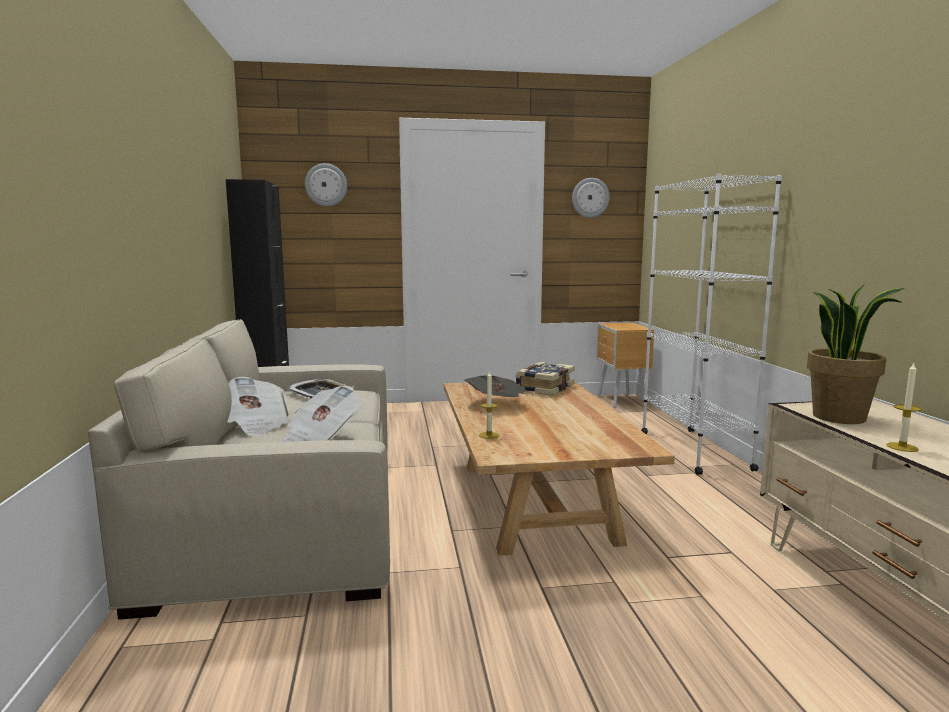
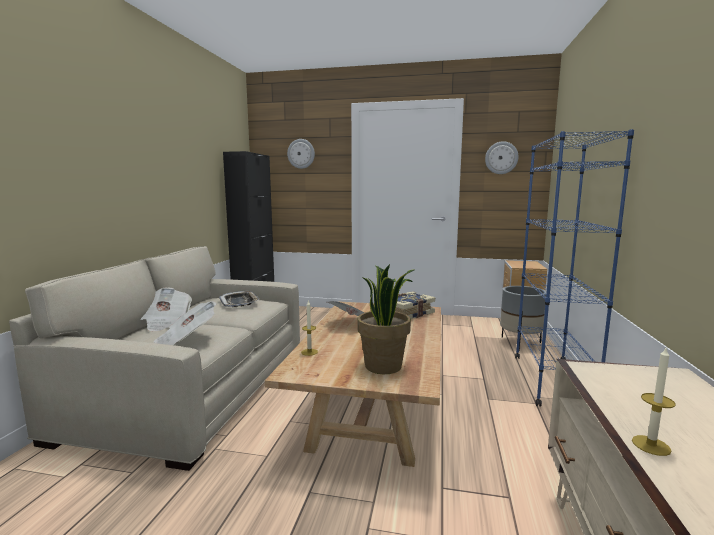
camera: 20 degrees right, 0 degrees up
(635, 418) = (520, 343): none -> grey planter
(694, 450) = (552, 380): white bookcase -> blue bookcase
(839, 417) = (617, 388): potted plant -> potted plant (384, 366)

